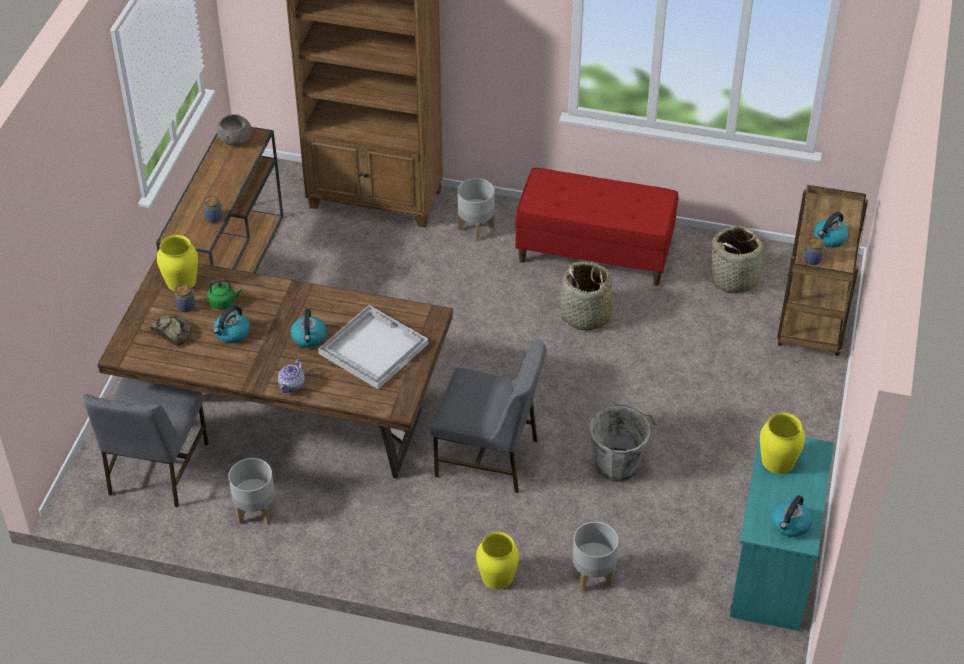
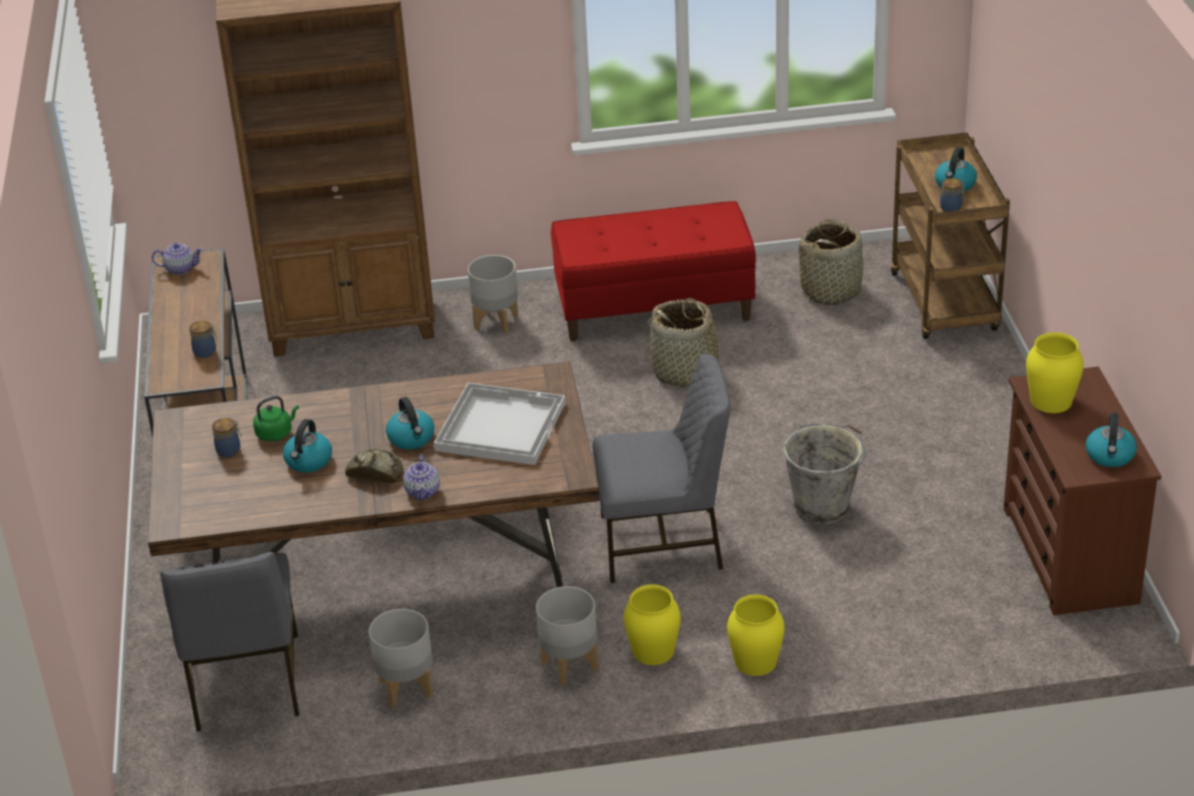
camera: 20 degrees left, 10 degrees down
(172, 332) = (228, 482): bread -> bread (376, 472)
(181, 281) = (205, 427): yellow vase -> yellow vase (654, 651)
(235, 140) = (180, 269): grey bowl -> teapot
(593, 576) = (869, 624): grey planter -> grey planter (570, 666)
(772, 571) = (1069, 555): turquoise dresser -> brown dresser

